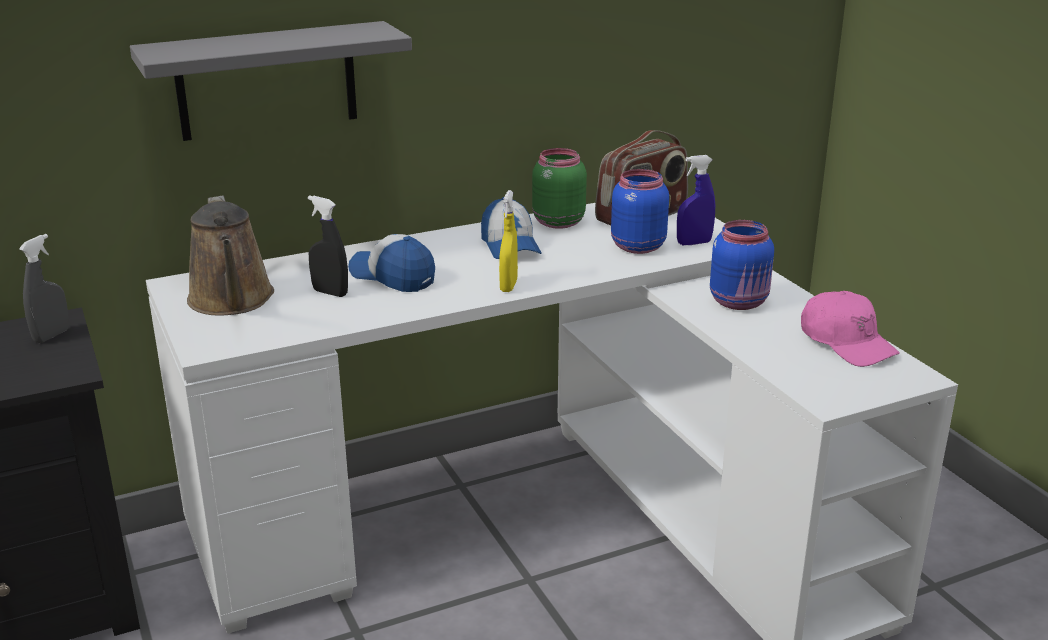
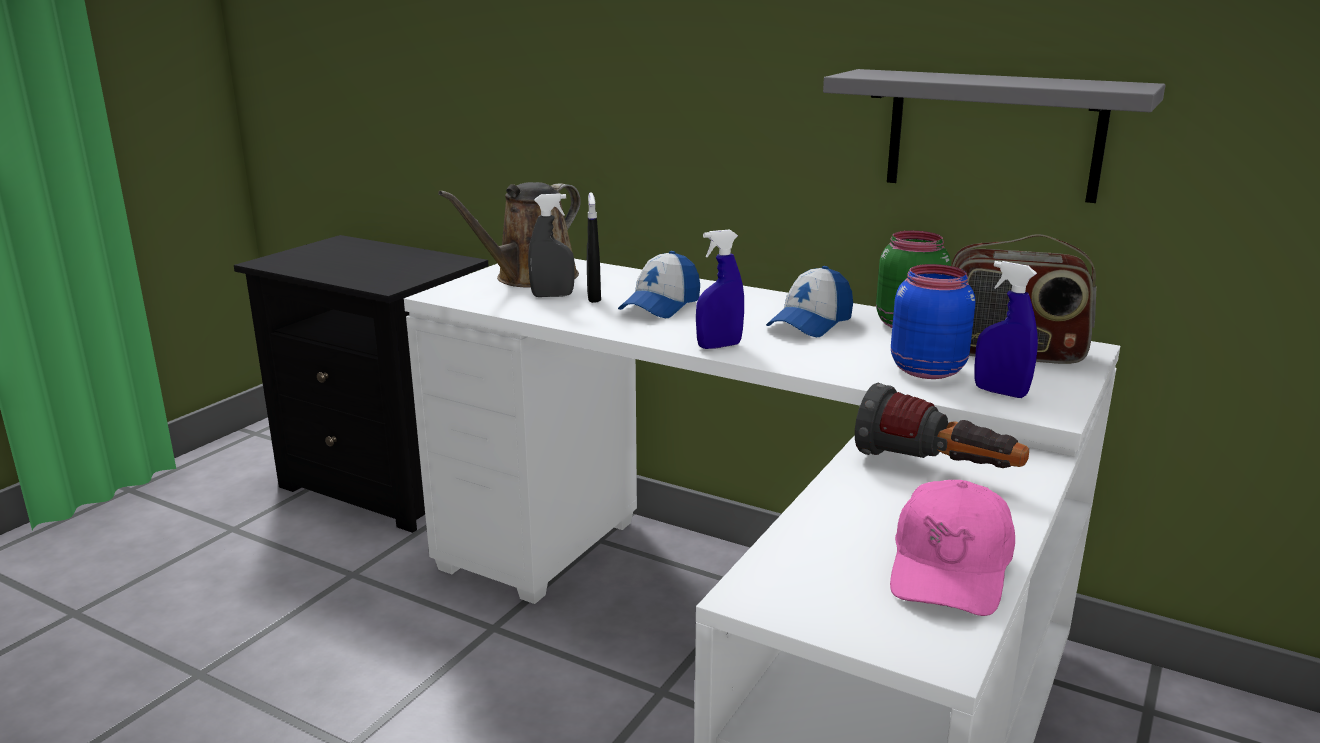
camera: 55 degrees right, 5 degrees down
(52, 335) = (434, 266): grey spray bottle -> grey spray bottle (552, 295)
(267, 81) = (646, 88): grey shelf -> grey shelf (993, 134)
(393, 277) = (660, 306): cap -> cap turned 150 degrees counterclockwise
(508, 286) = (719, 346): yellow spray bottle -> blue spray bottle
(740, 302) = (937, 470): blue jar -> flashlight

